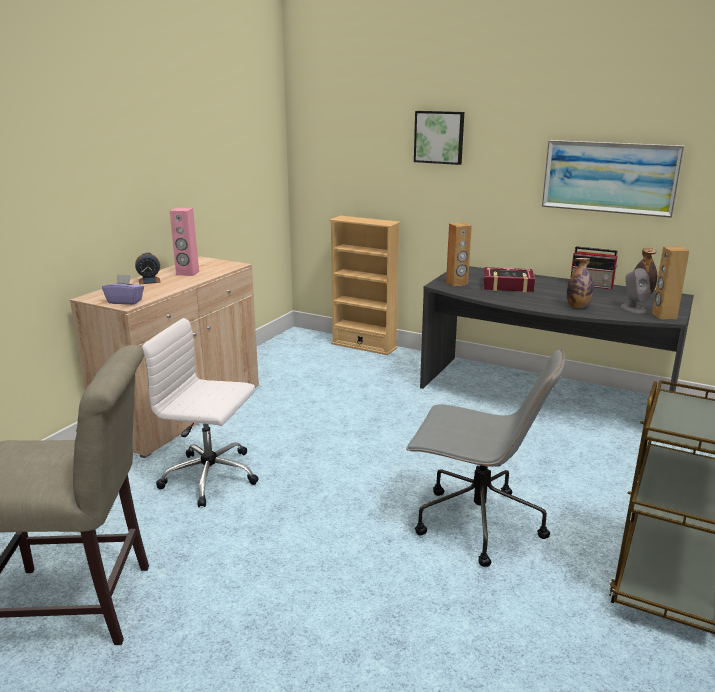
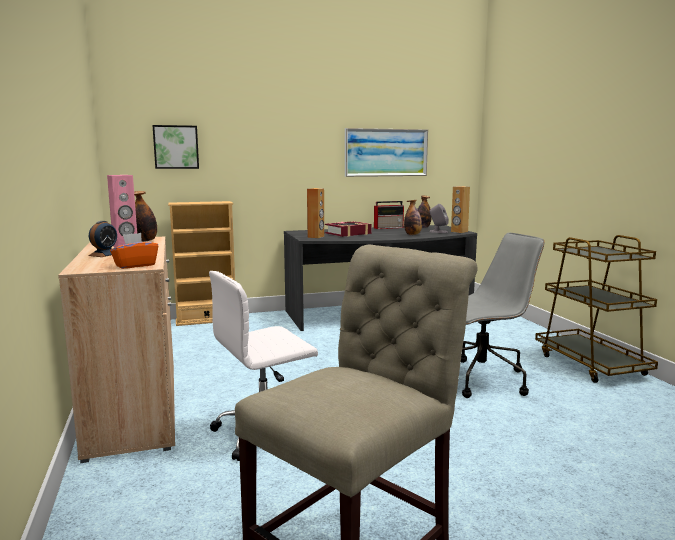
camera: 45 degrees left, 10 degrees down
(125, 301) = (135, 265): purple tissue box -> orange tissue box
(219, 268) = (145, 241): none -> bottle
(439, 137) = (259, 128): picture -> picture (176, 147)

